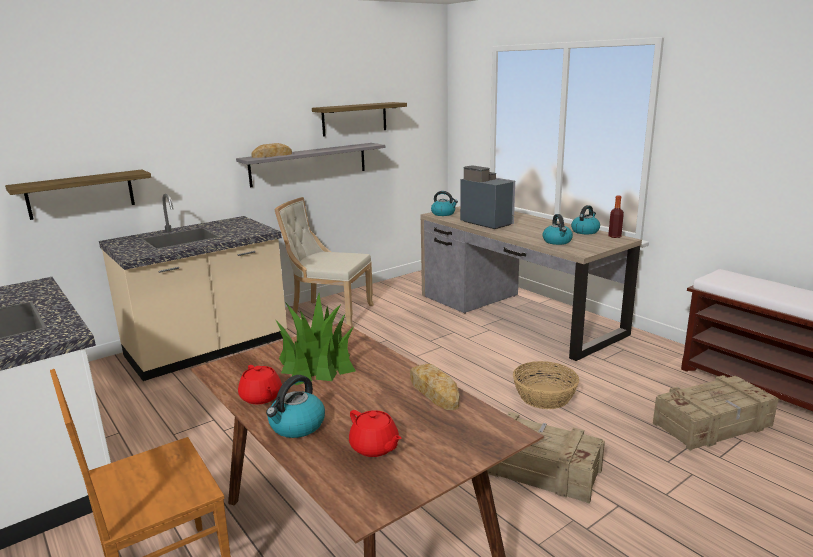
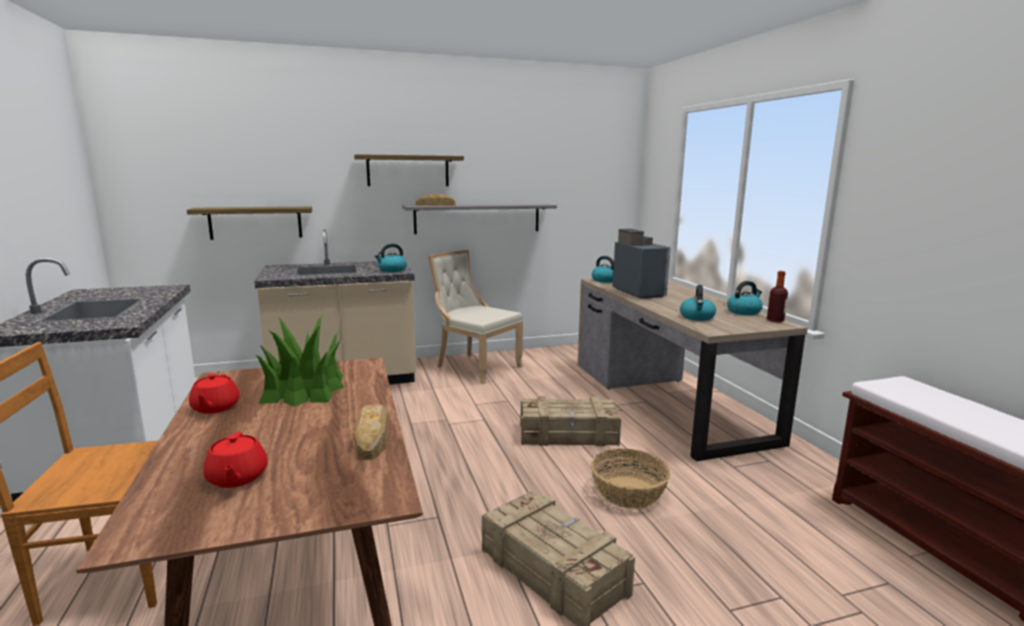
camera: 20 degrees right, 5 degrees down
(297, 426) = (203, 440): kettle -> kettle (392, 270)
(354, 119) = (531, 178): shelf -> shelf (408, 171)
(713, 425) = (831, 580): crate -> crate (569, 435)

